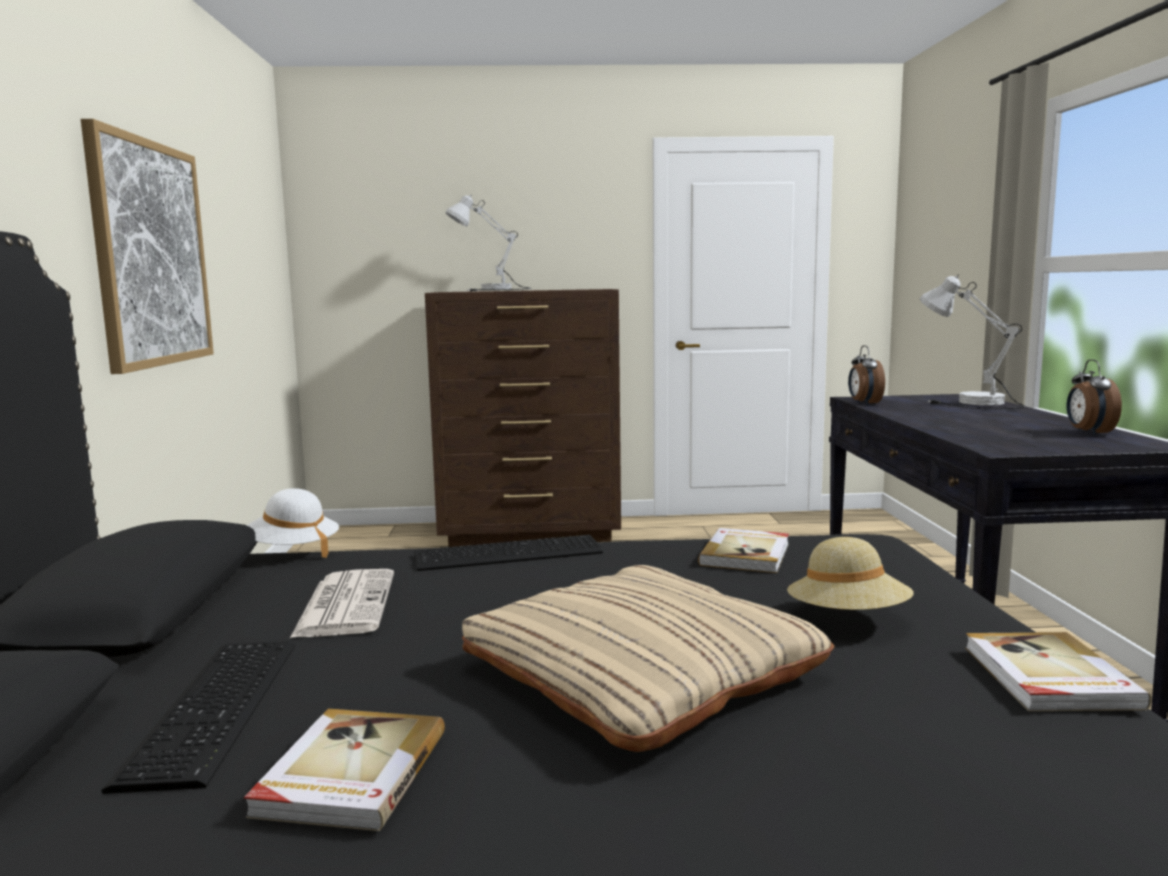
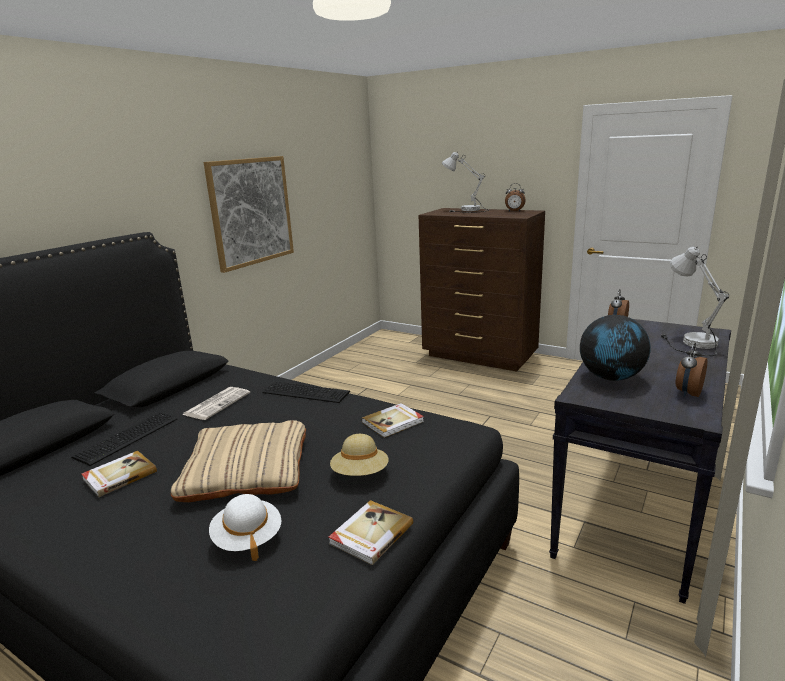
camera: 35 degrees right, 10 degrees up
(292, 551) = (242, 369): white hat -> white hat (247, 538)
(569, 289) = (514, 211): none -> alarm clock
(984, 434) = (611, 378): none -> globe

